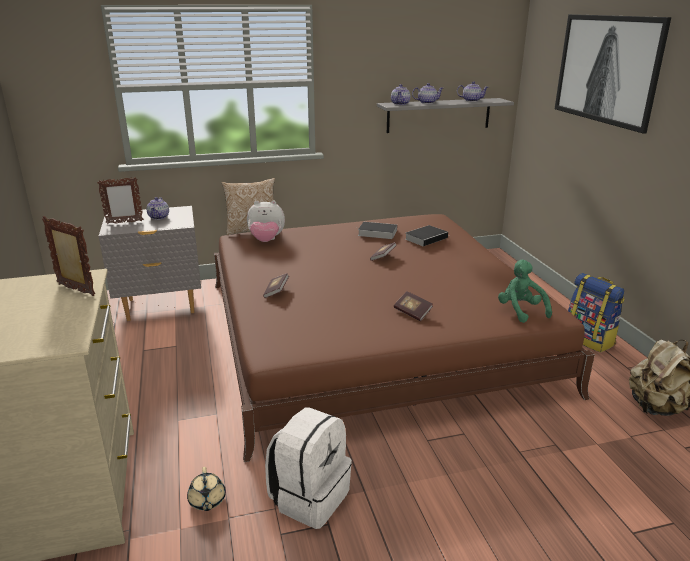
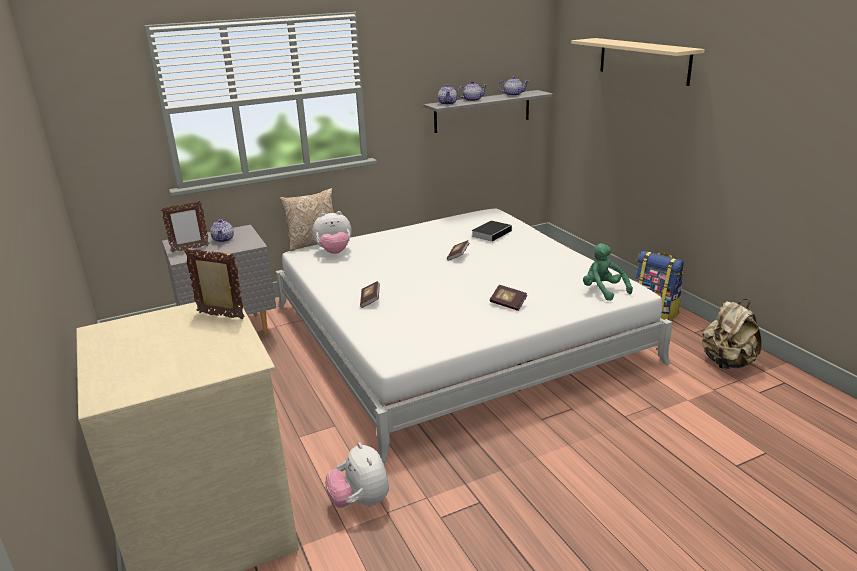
camera: 10 degrees left, 0 degrees up
(207, 501) = (360, 502): beige teapot -> plush toy
(309, 497) = (454, 483): white backpack -> none
(371, 334) = (454, 332): brown bed -> white bed
(376, 233) = (441, 233): book -> none
(606, 69) = (643, 60): picture -> beige shelf

